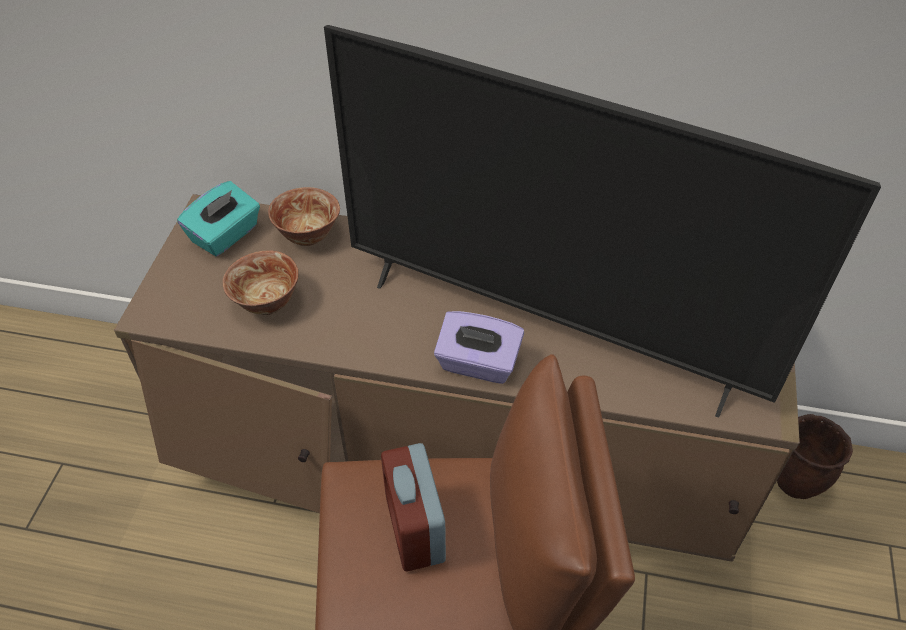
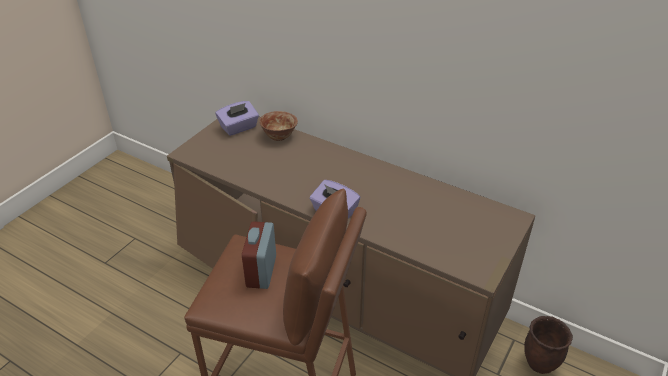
camera: 20 degrees right, 10 degrees down
(225, 235) = (239, 128): turquoise tissue box -> purple tissue box
(267, 302) = (243, 160): bowl -> none
(547, 330) = (380, 206): television -> none

